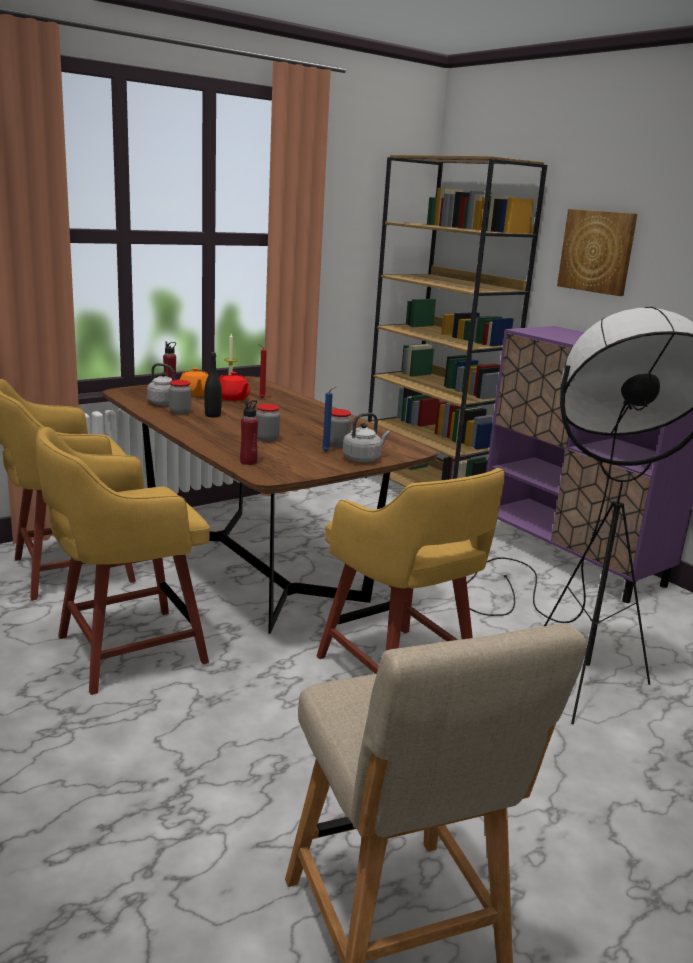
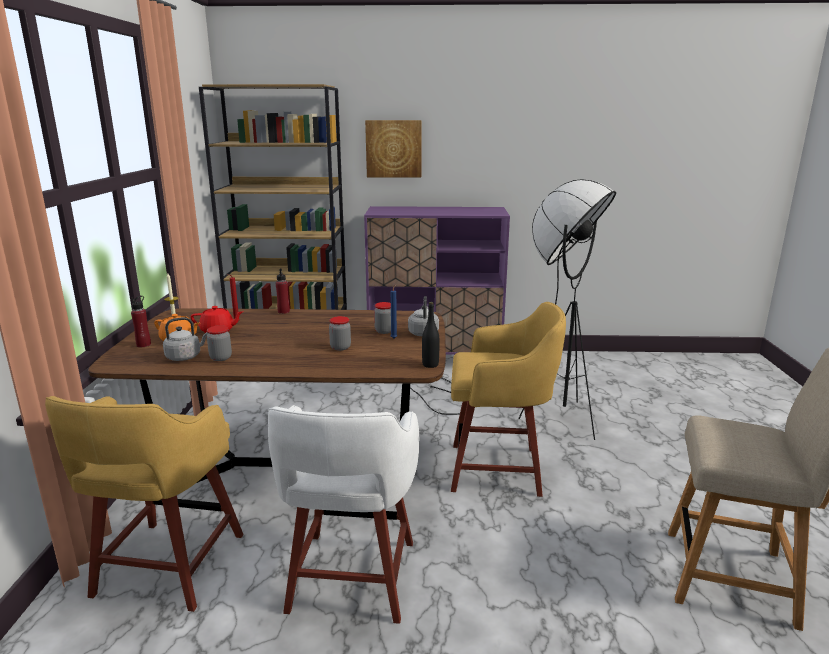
camera: 50 degrees left, 0 degrees up
(126, 650) = (351, 579): yellow stool -> white stool
(212, 415) = (251, 349): black bottle -> black bottle (430, 365)
(248, 462) = (383, 367): red bottle -> red bottle (283, 311)

